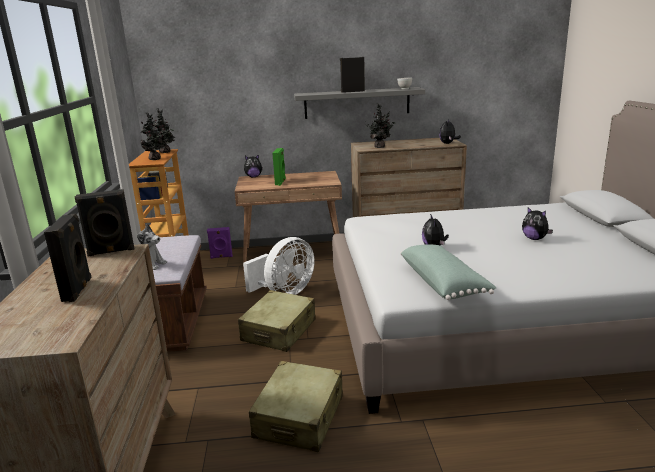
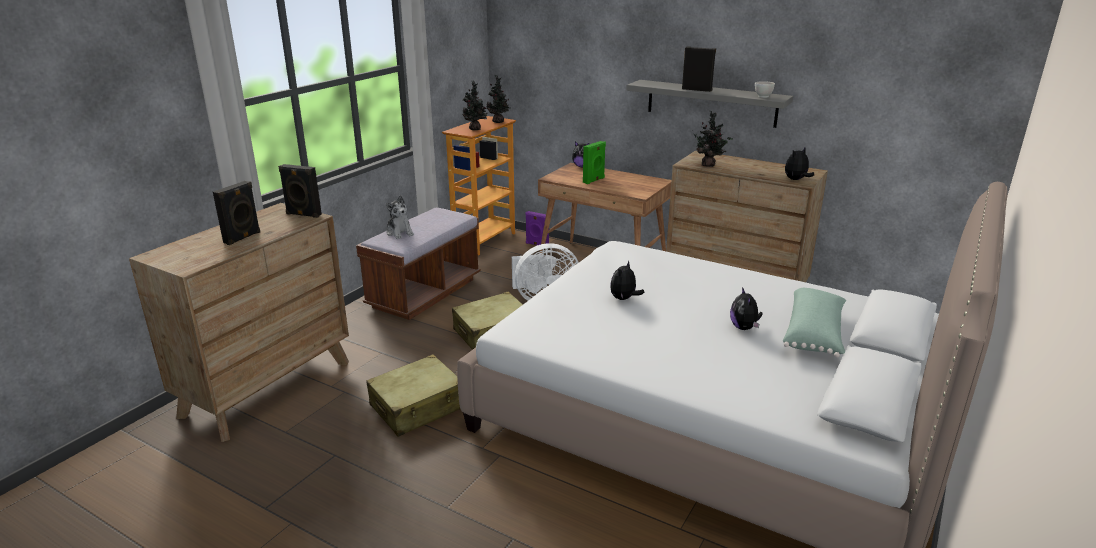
camera: 35 degrees right, 5 degrees up
(443, 283) = (564, 334): green pillow -> green pillow (814, 334)

